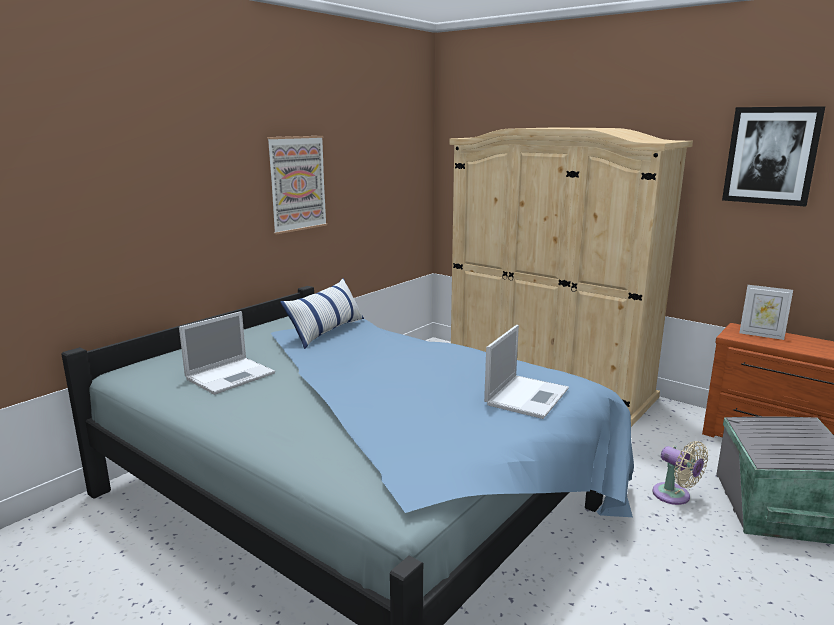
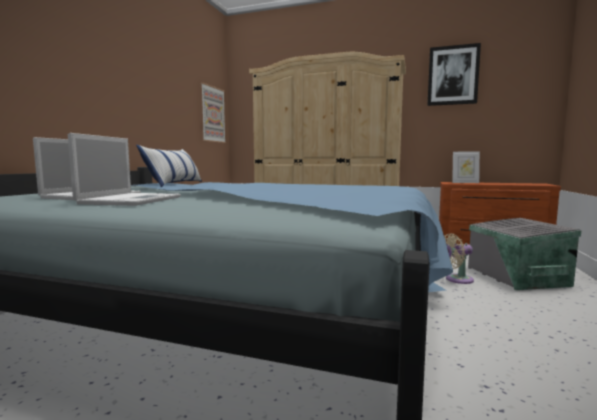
camera: 20 degrees left, 10 degrees down
(297, 183) = (136, 81): picture -> picture (213, 114)
(527, 396) = (377, 188): laptop -> laptop (132, 200)
(675, 496) = (456, 279): beige fan -> beige fan turned 135 degrees clockwise

